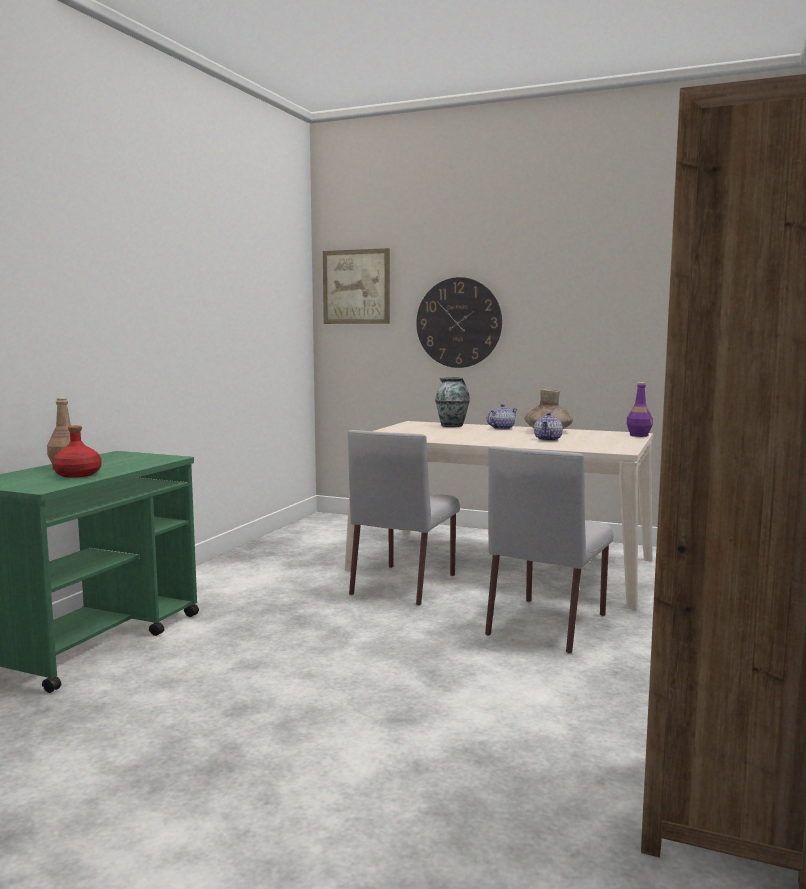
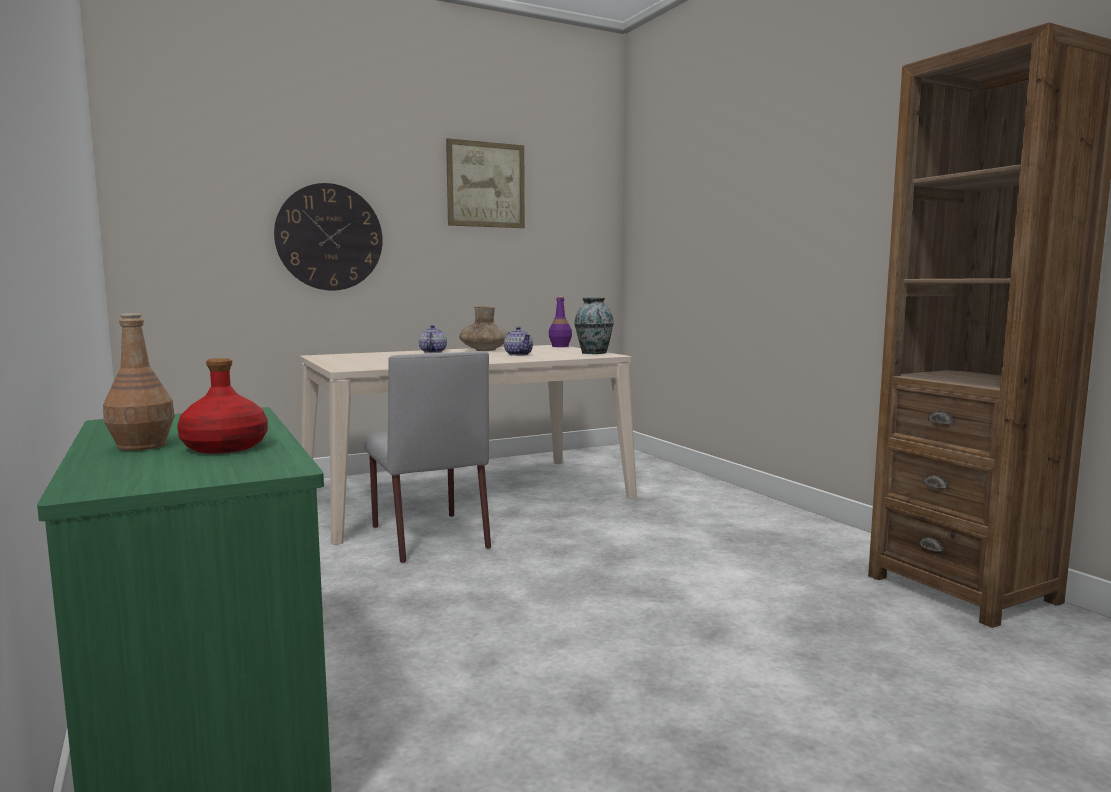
camera: 50 degrees left, 0 degrees up
(356, 287) = (177, 184): picture -> picture (486, 185)
(452, 426) = (377, 354): vase -> vase (594, 353)
(547, 624) = (614, 526): grey chair -> none

